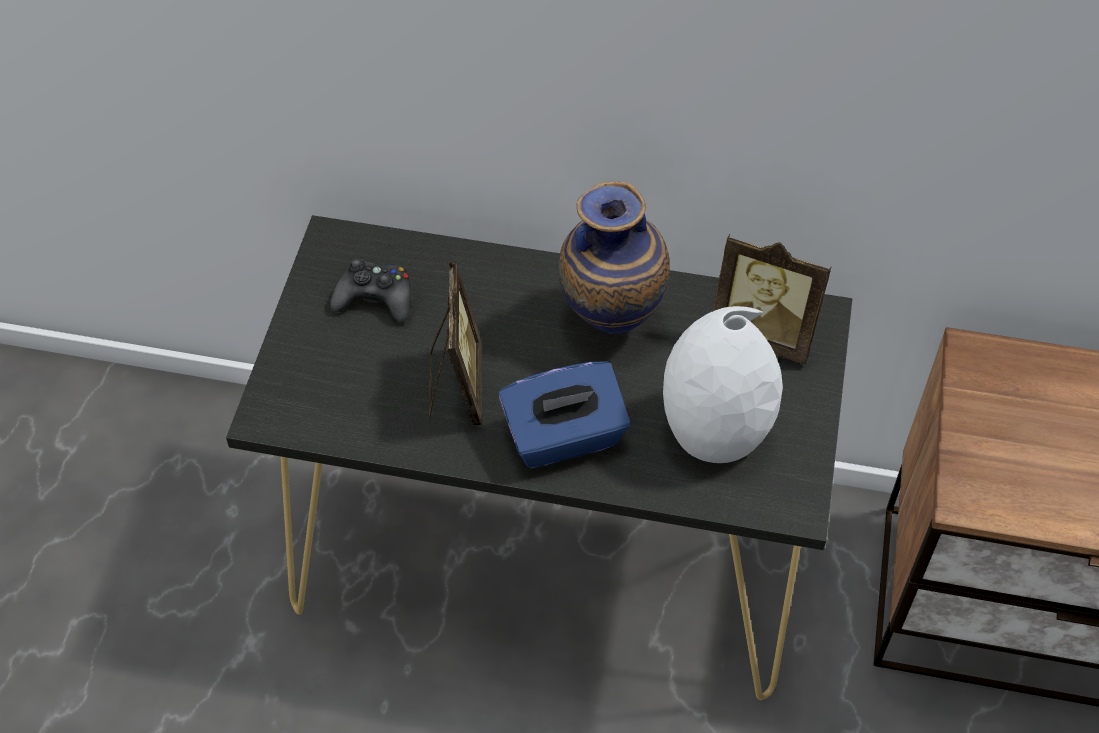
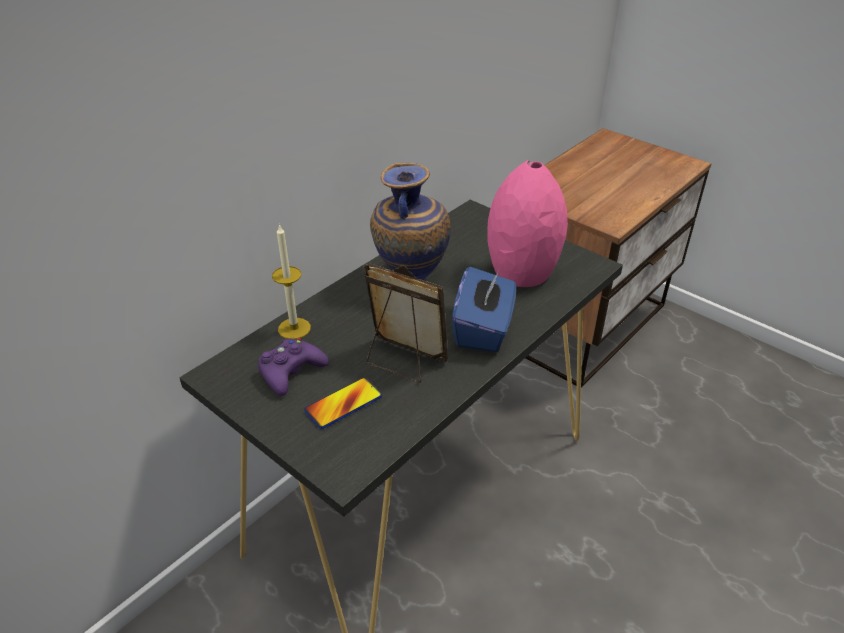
camera: 60 degrees left, 15 degrees down
(356, 367) = (343, 404): none -> phone
(375, 298) = (291, 372): black game controller -> purple game controller
(444, 262) = (294, 328): none -> candle
(713, 428) = (520, 272): white vase -> pink vase
(764, 334) = (469, 232): picture frame -> none

